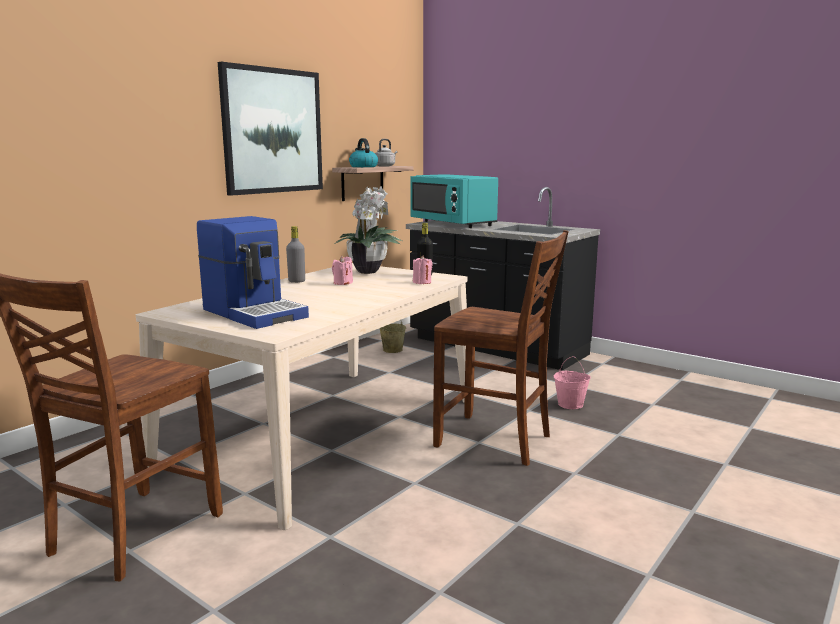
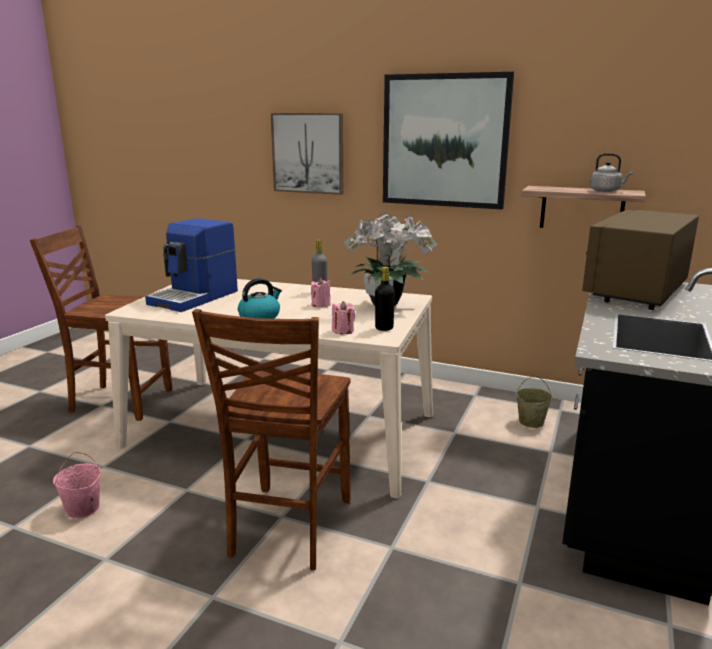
camera: 75 degrees right, 5 degrees up
(136, 146) = (308, 153): none -> picture
(363, 167) = (562, 189): kettle -> kettle (260, 317)
(453, 223) = (636, 291): turquoise microwave -> brown microwave
(571, 404) = (433, 587): pink bucket -> pink bucket (83, 509)

